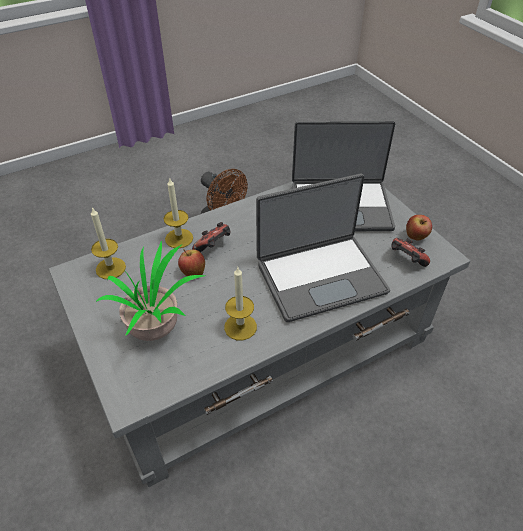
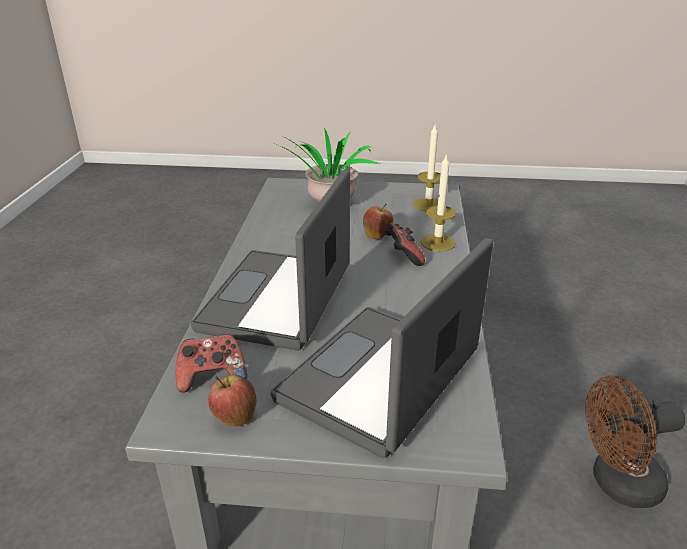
camera: 125 degrees right, 15 degrees down
(240, 327) = (282, 237): candle -> none

